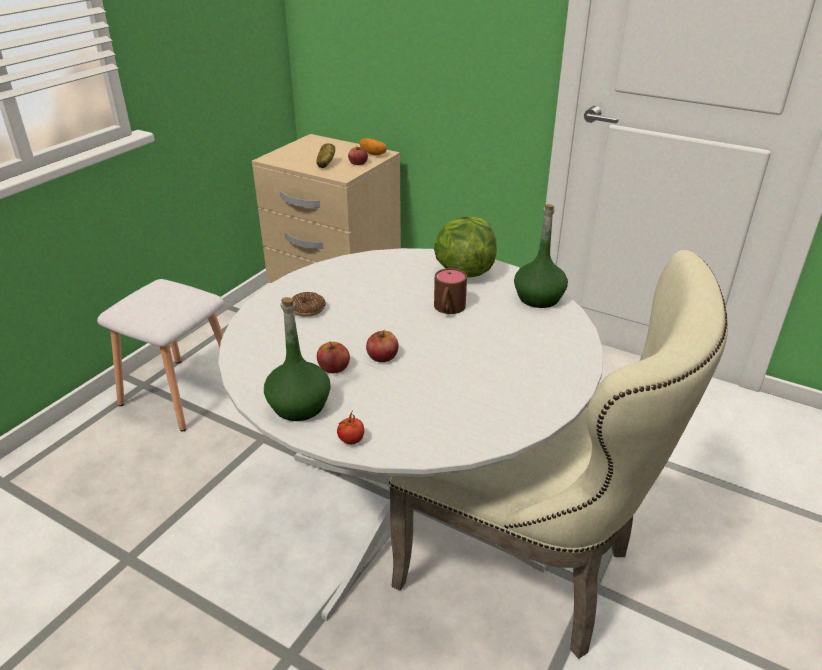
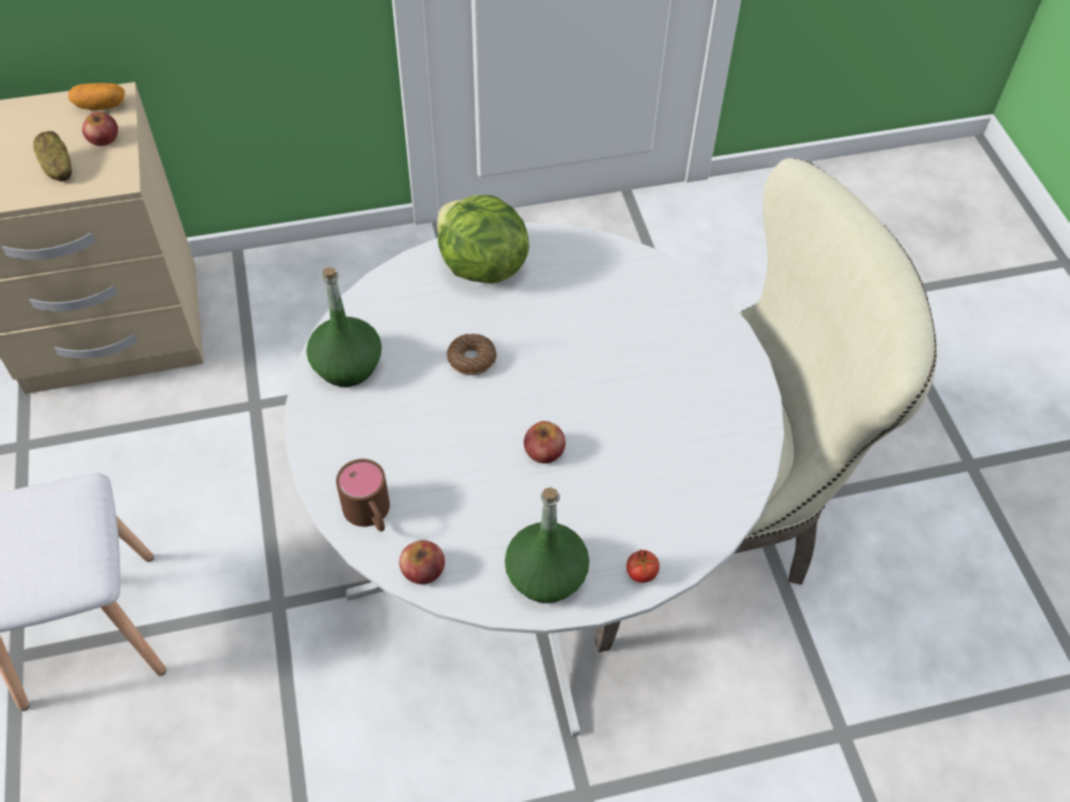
camera: 45 degrees left, 20 degrees up
(307, 309) = (385, 445): donut -> donut (472, 359)
(334, 367) = (516, 502): apple -> apple (423, 569)
(448, 309) = (530, 338): brown mug -> brown mug (370, 515)
(538, 298) = (597, 259): green bottle -> green bottle (347, 365)

